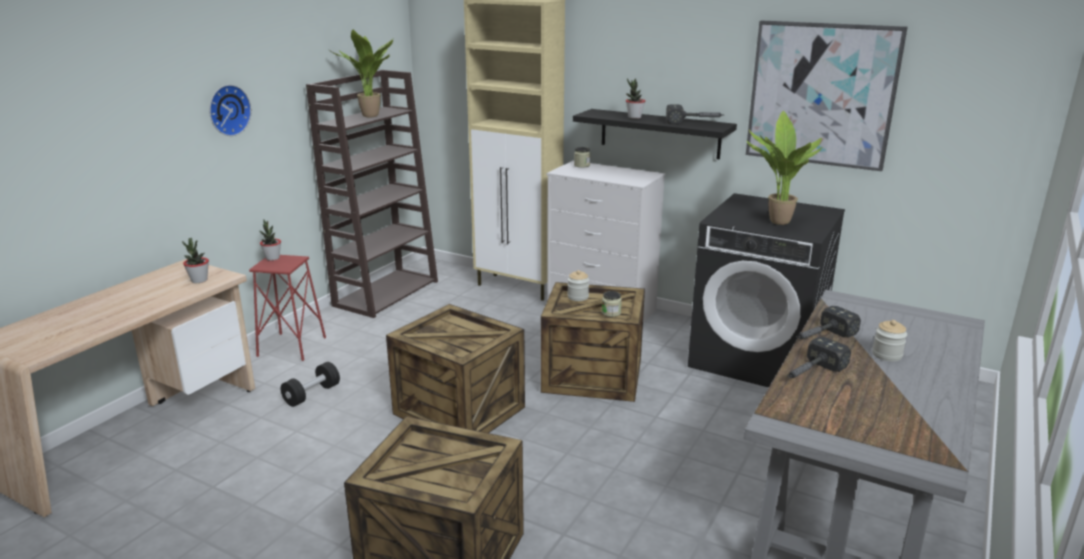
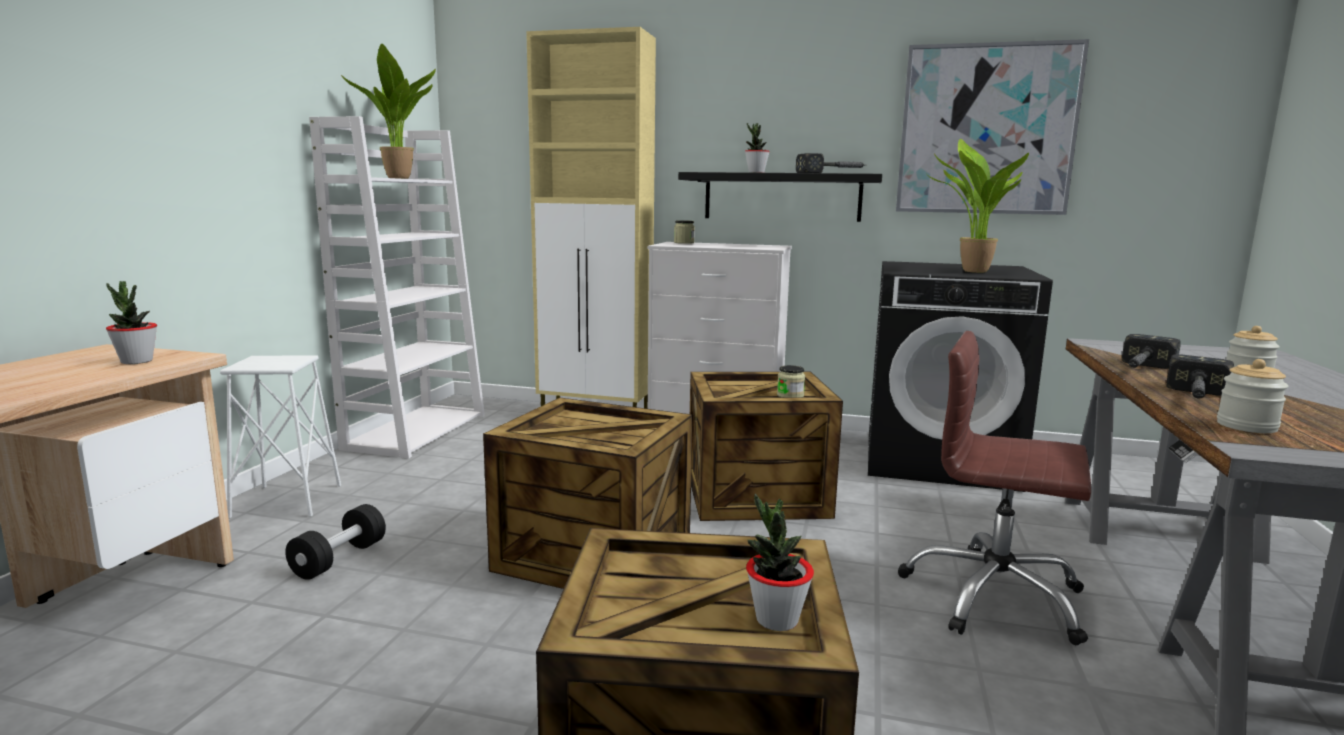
camera: 15 degrees left, 10 degrees down
(227, 110) = (189, 118): wall clock -> none
(272, 258) = (258, 359): potted plant -> potted plant (776, 620)
(292, 347) = (287, 501): red stool -> white stool
(386, 293) = (416, 431): brown bookcase -> white bookcase
(578, 297) = (731, 385): jar -> jar (1246, 426)
(696, 475) = (994, 597): none -> brown office chair

